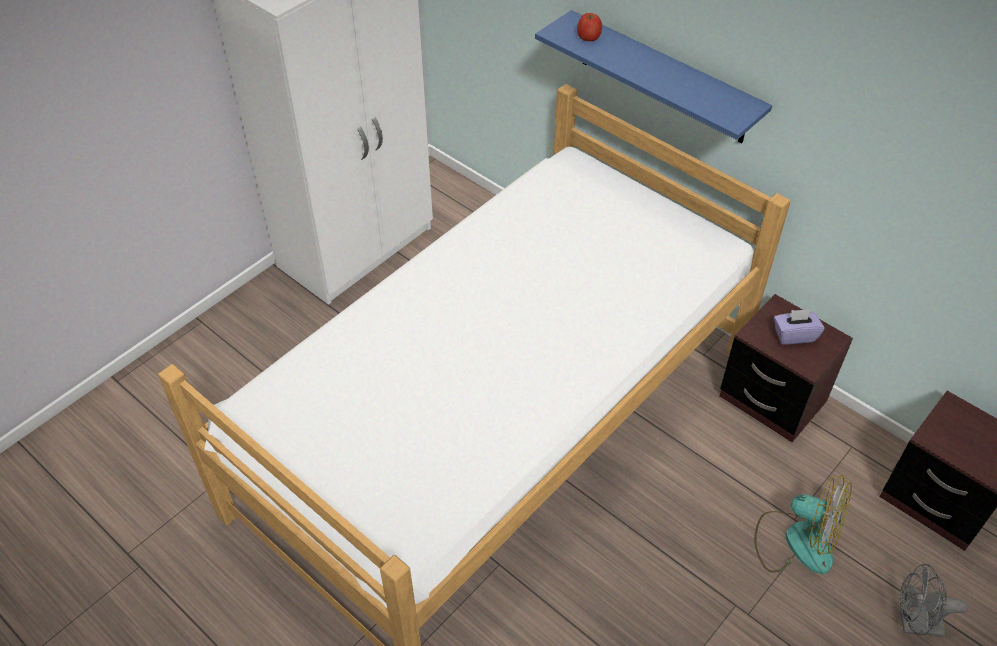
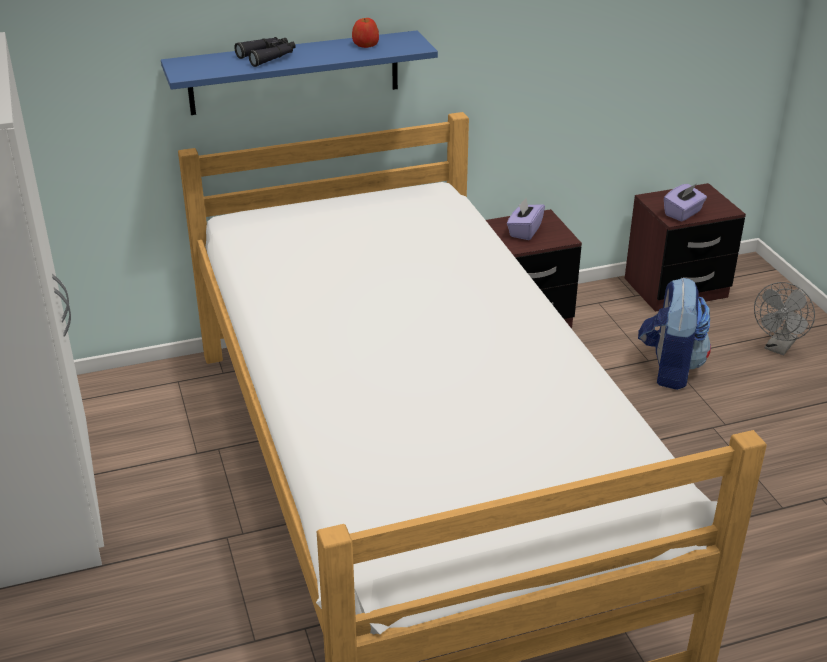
camera: 60 degrees left, 15 degrees down
(589, 36) = (215, 63): apple -> apple (366, 44)
(627, 54) = (268, 57): none -> black binoculars
(796, 540) = (669, 368): fan -> backpack
(949, 441) = (683, 213): none -> purple tissue box

